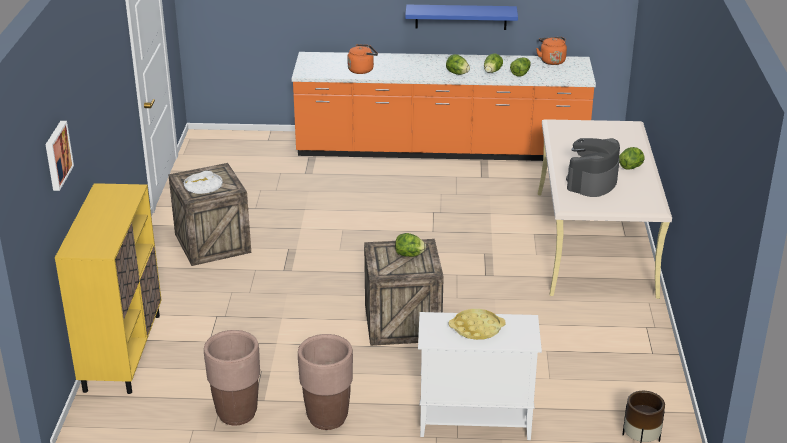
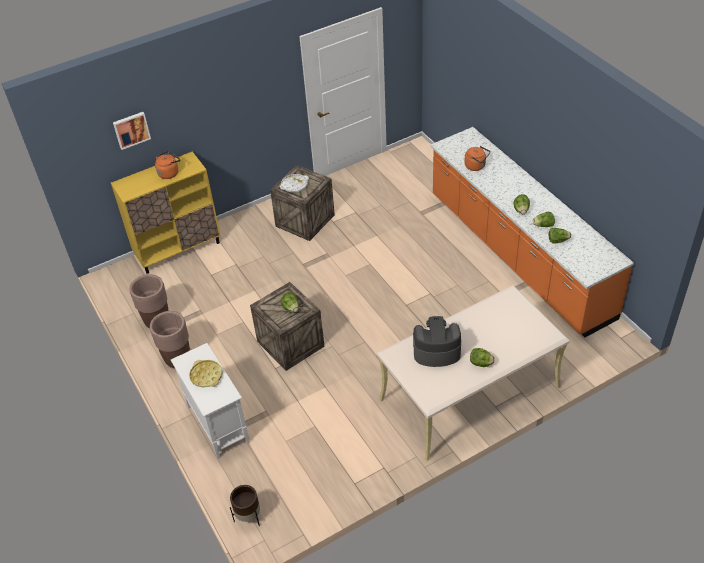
camera: 60 degrees right, 15 degrees up
(461, 17) = (561, 169): blue shelf -> none
(551, 61) = (600, 246): orange kettle -> orange kettle (169, 173)

